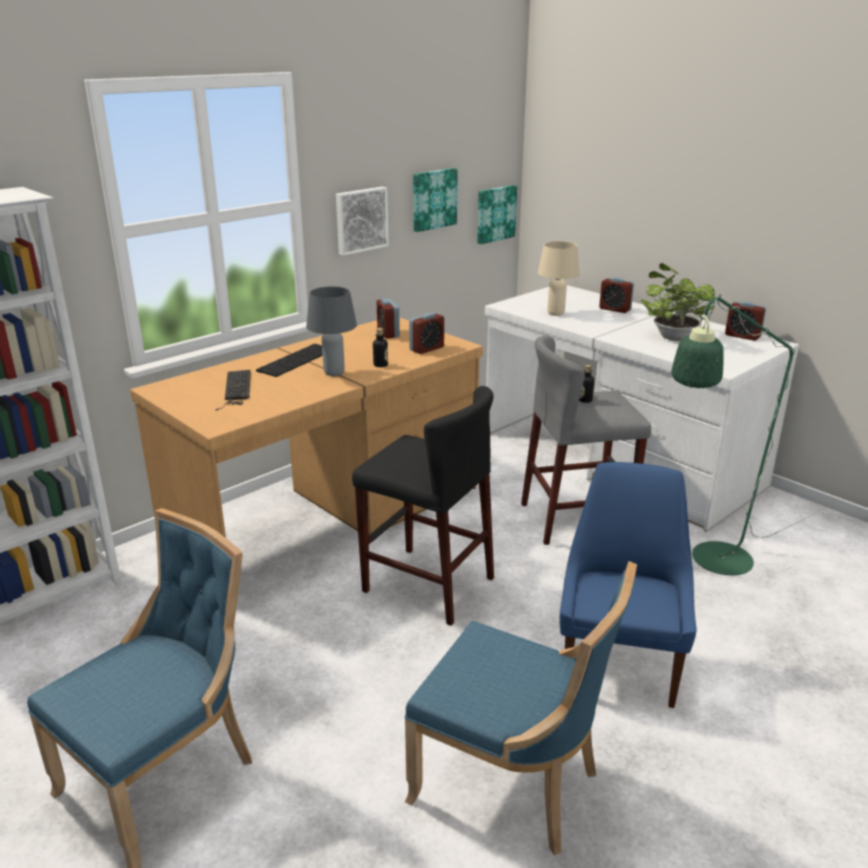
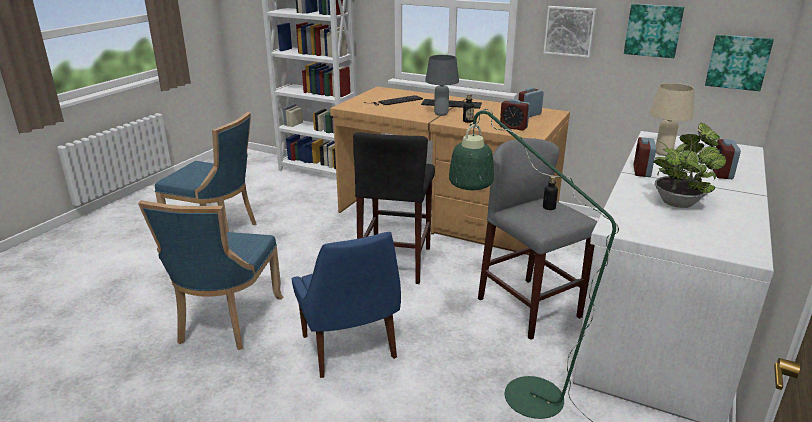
camera: 70 degrees right, 0 degrees up
(619, 663) = (350, 349): blue chair -> blue chair turned 75 degrees clockwise
(742, 336) = (743, 236): alarm clock -> alarm clock (641, 171)

